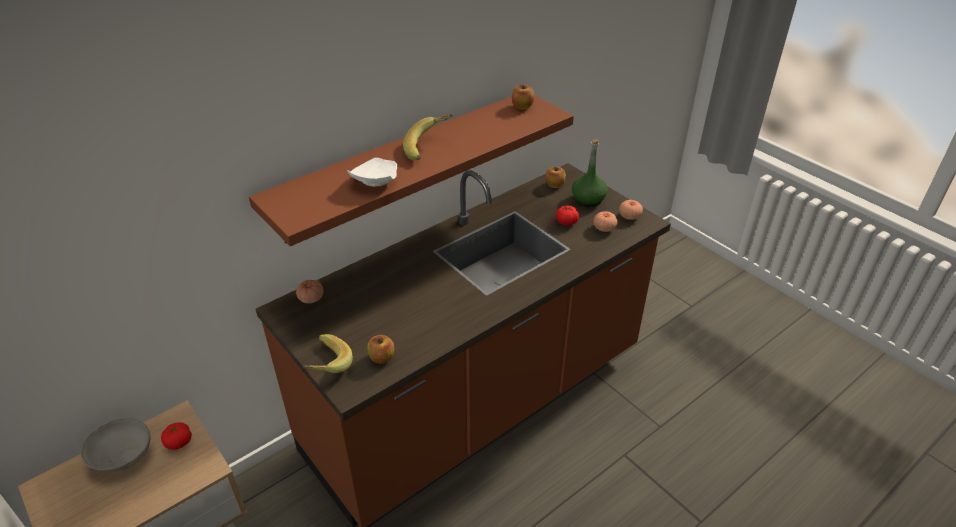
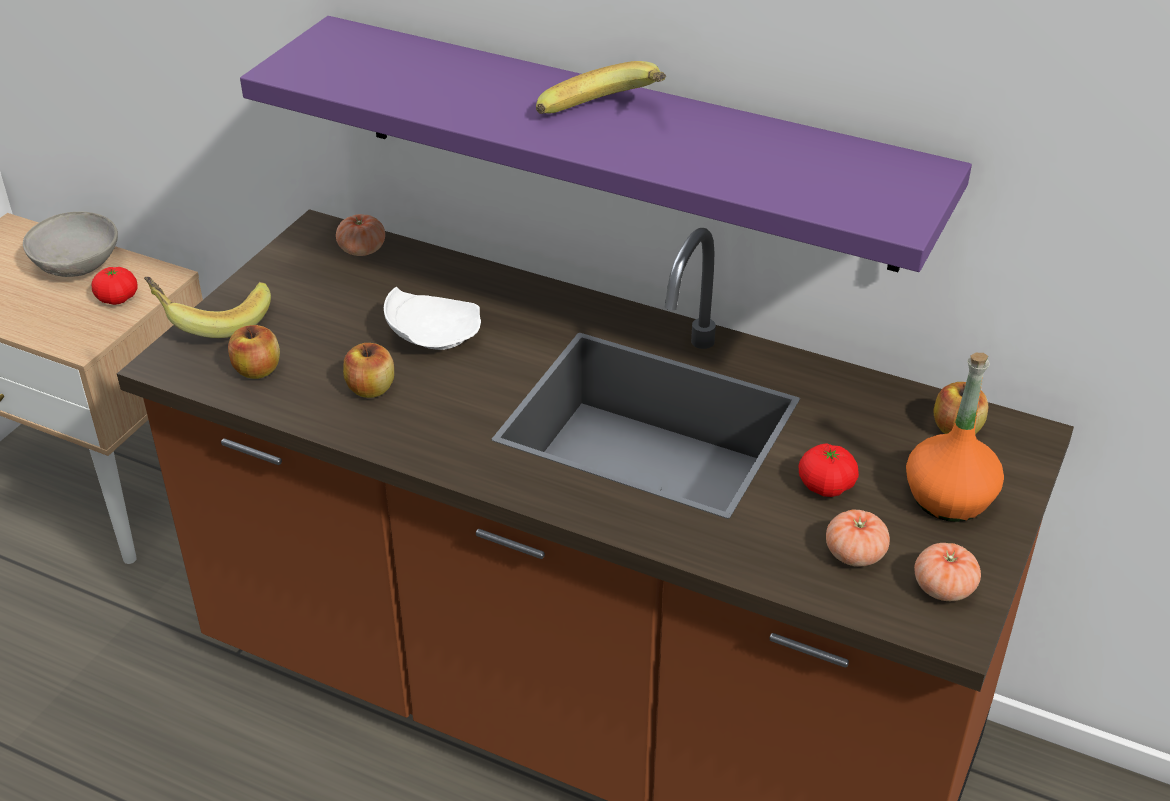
camera: 65 degrees right, 0 degrees up
(374, 181) = (448, 99): white plate -> white plate (432, 334)
(405, 164) = (622, 142): brown shelf -> purple shelf
(522, 106) = (887, 175): apple -> apple (371, 389)
(588, 199) = (948, 498): green bottle -> orange bottle

